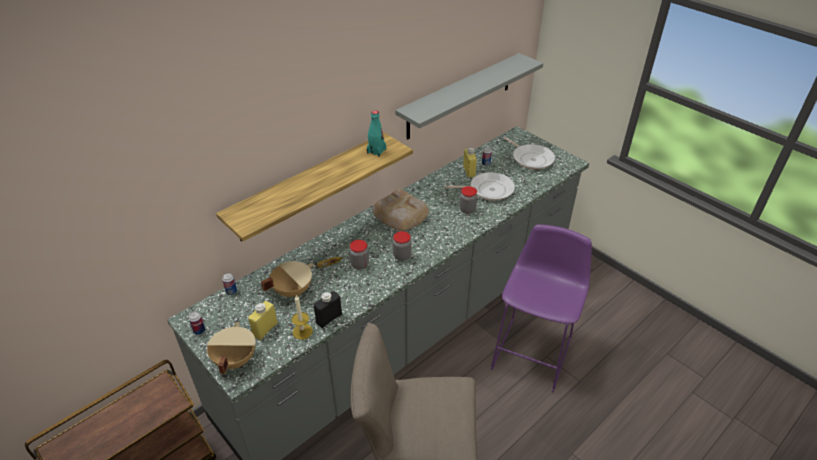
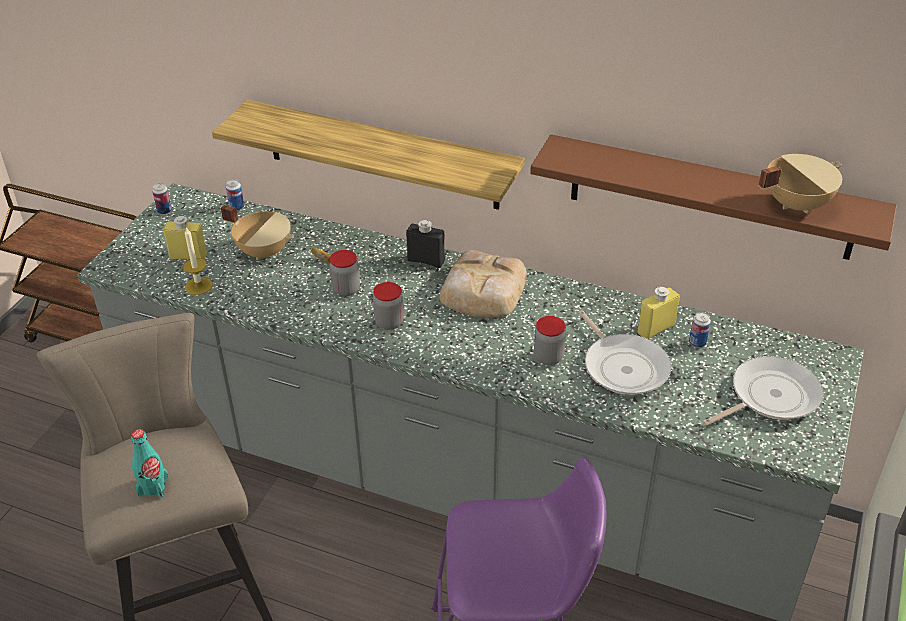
camera: 65 degrees right, 0 degrees up
(234, 360) = (132, 253): beige cooking pot -> beige cooking pot (795, 204)
(329, 318) = (231, 299): black bottle -> black bottle (426, 261)
(376, 151) = (467, 166): turquoise bottle -> turquoise bottle (153, 487)
(460, 96) = (710, 197): grey shelf -> brown shelf
(531, 158) = (770, 396): frying pan -> frying pan turned 150 degrees counterclockwise

